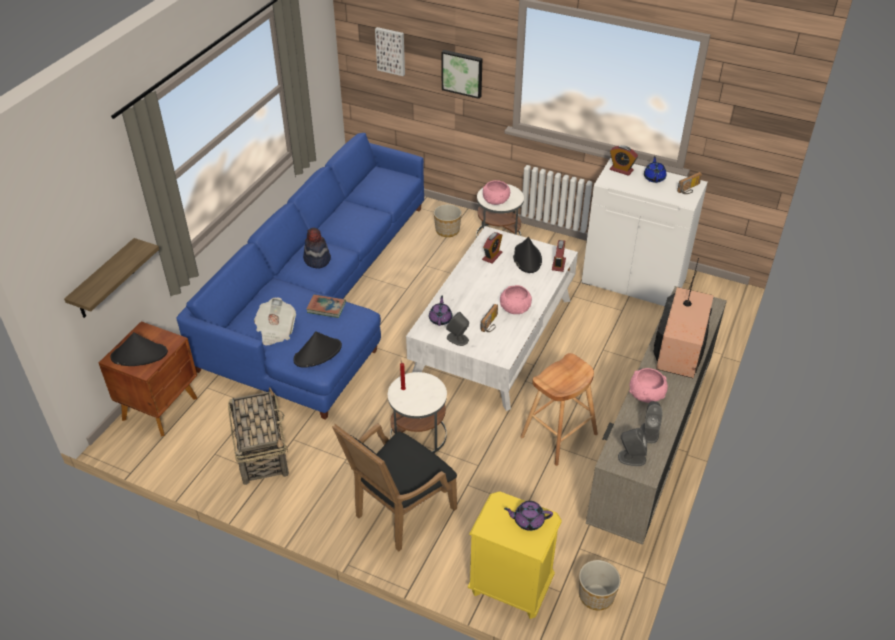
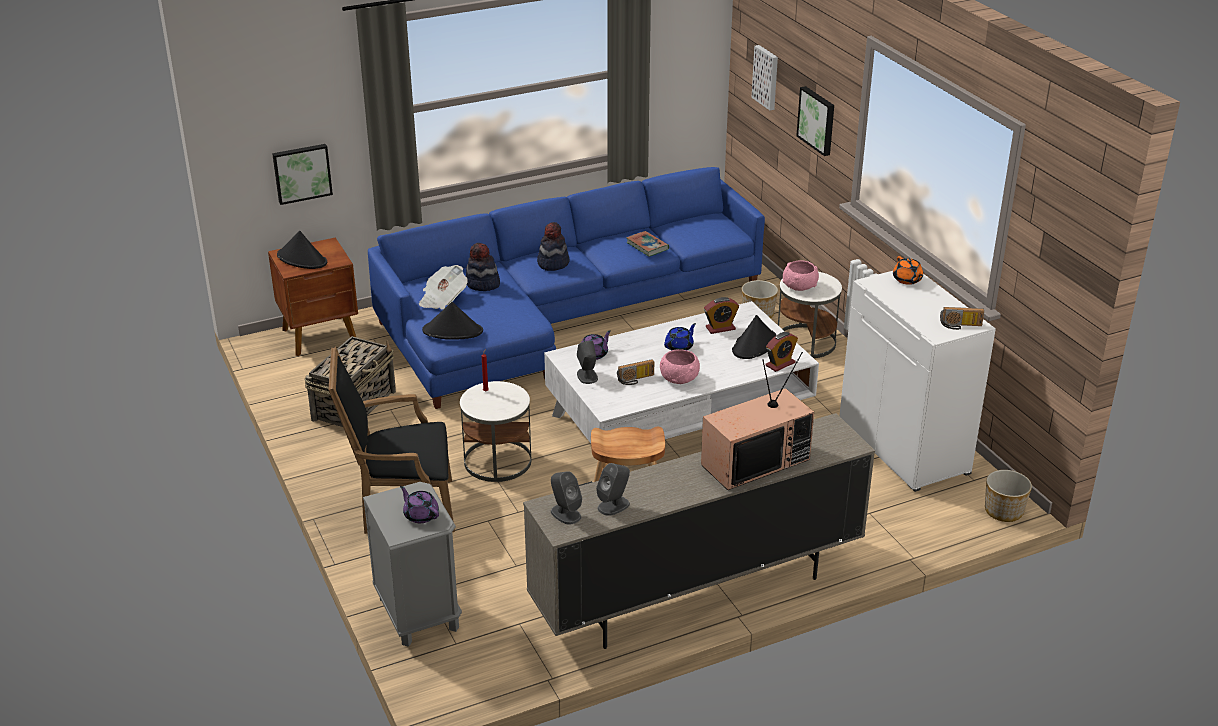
camera: 40 degrees right, 10 degrees down
(104, 280) = (302, 173): shelf -> picture
(289, 302) = (482, 284): none -> hat
(326, 308) = (508, 302): book -> book (647, 246)
(510, 587) = (418, 613): yellow nightstand -> grey nightstand
(595, 595) = (482, 665): planter -> planter (1003, 511)
(621, 170) = (907, 280): alarm clock -> orange teapot
(646, 394) = (658, 478): pink bowl -> none
(654, 178) = (935, 300): blue teapot -> blue teapot (679, 347)

